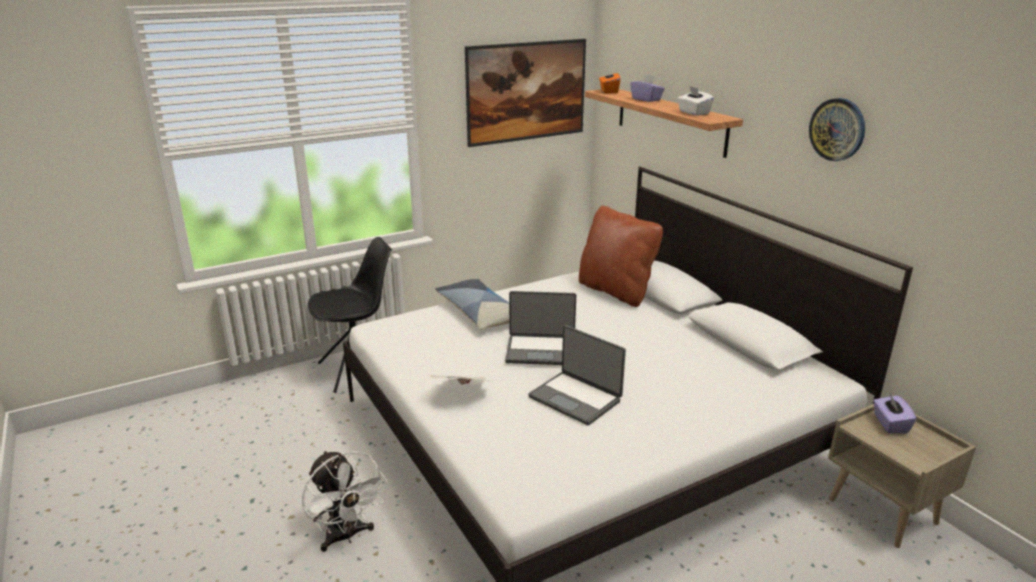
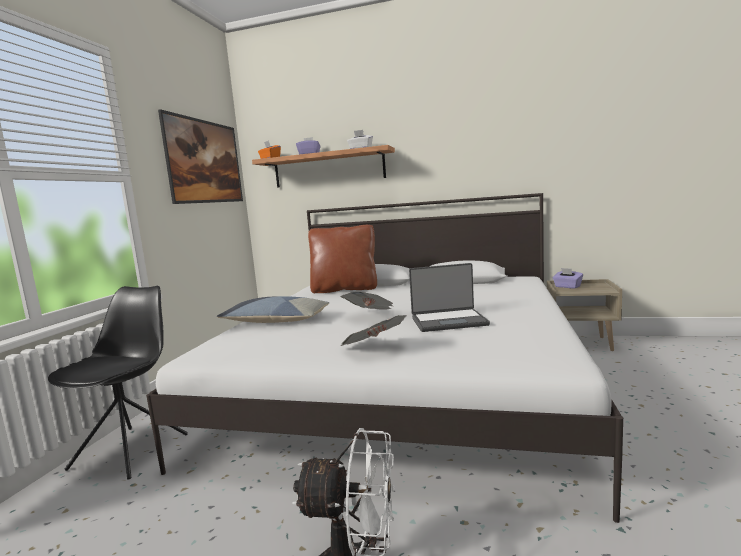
camera: 45 degrees left, 15 degrees down
(541, 350) = (370, 315): laptop -> newspaper
(837, 129) = (468, 132): wall clock -> none

